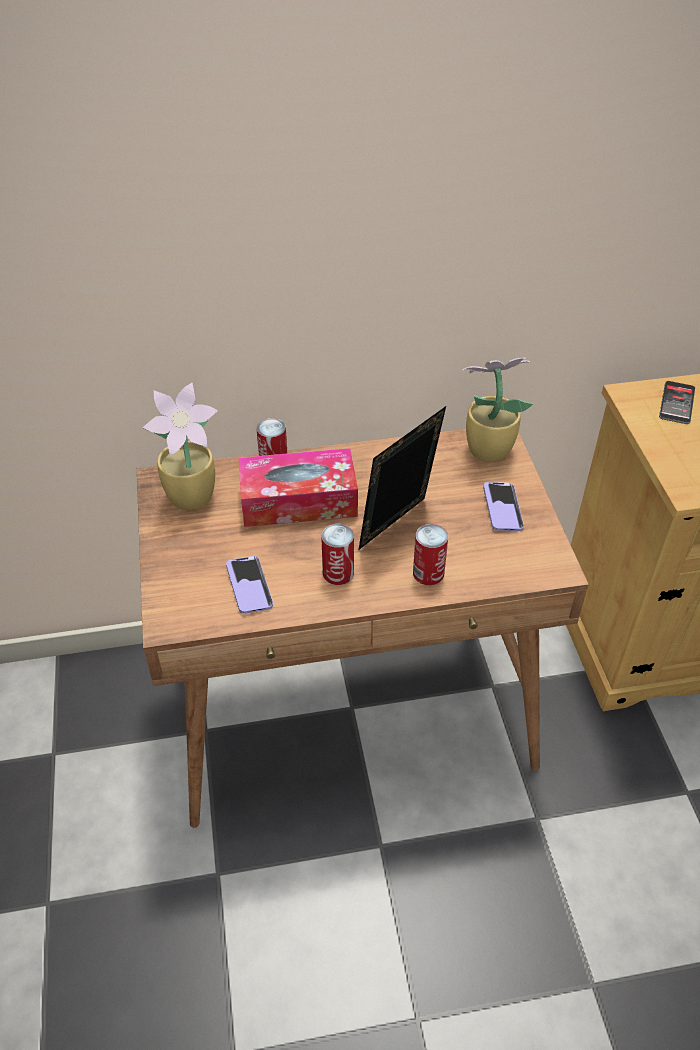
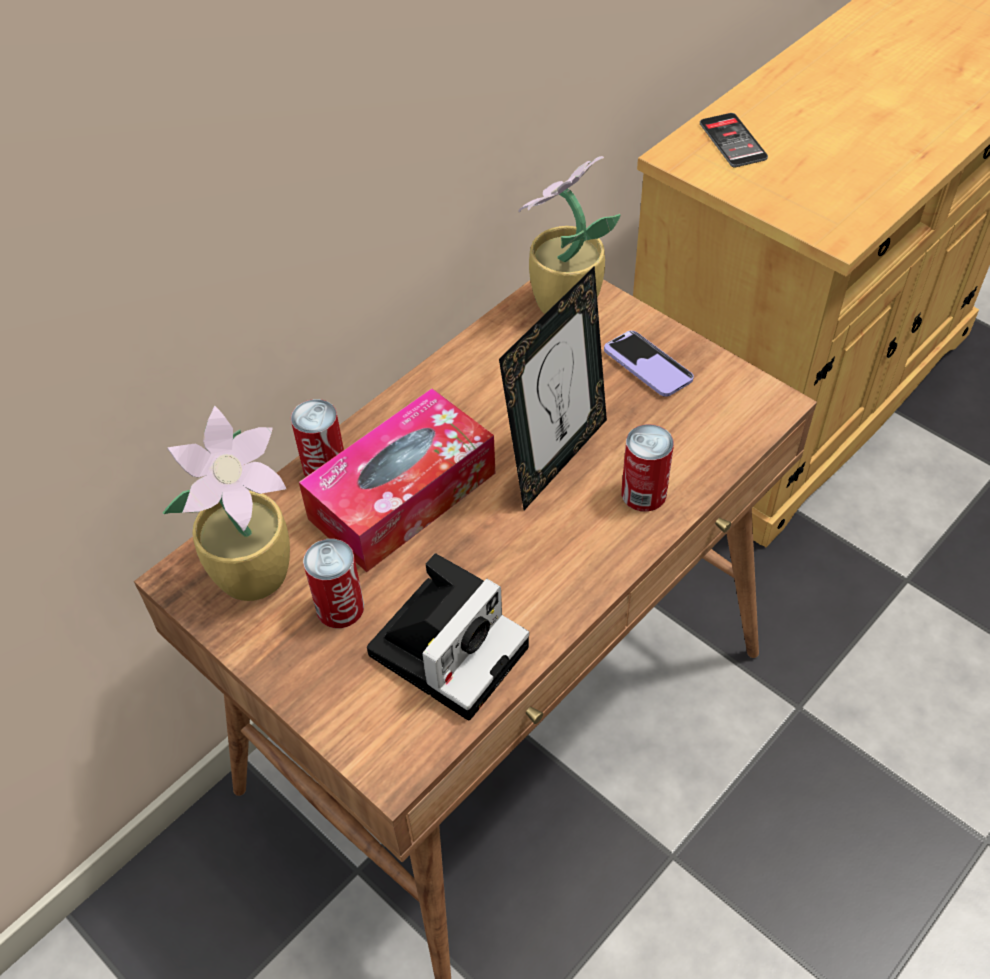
camera: 35 degrees left, 5 degrees up
(249, 586) = (450, 645): phone -> camera
(338, 572) = (541, 558): can -> can (340, 607)
(398, 527) = (556, 458): picture frame -> picture frame turned 150 degrees counterclockwise

